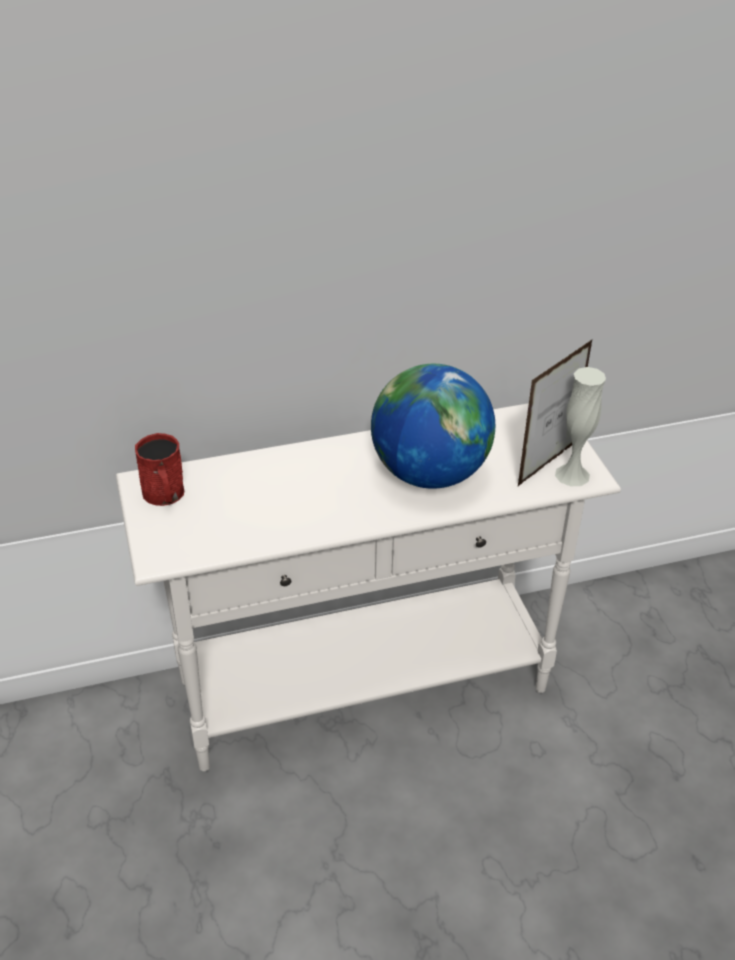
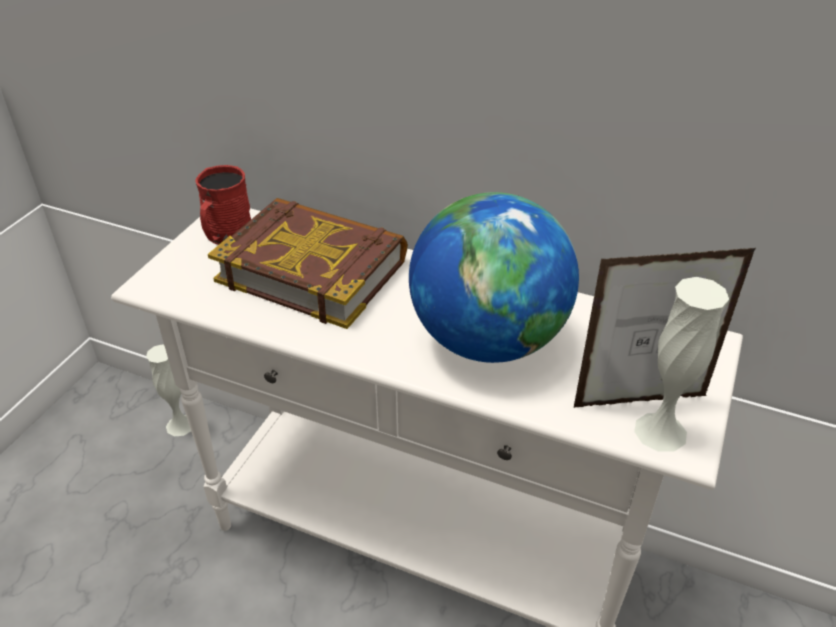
camera: 40 degrees right, 0 degrees up
(76, 722) = (180, 425): none -> white vase
(263, 487) = (313, 269): none -> book

